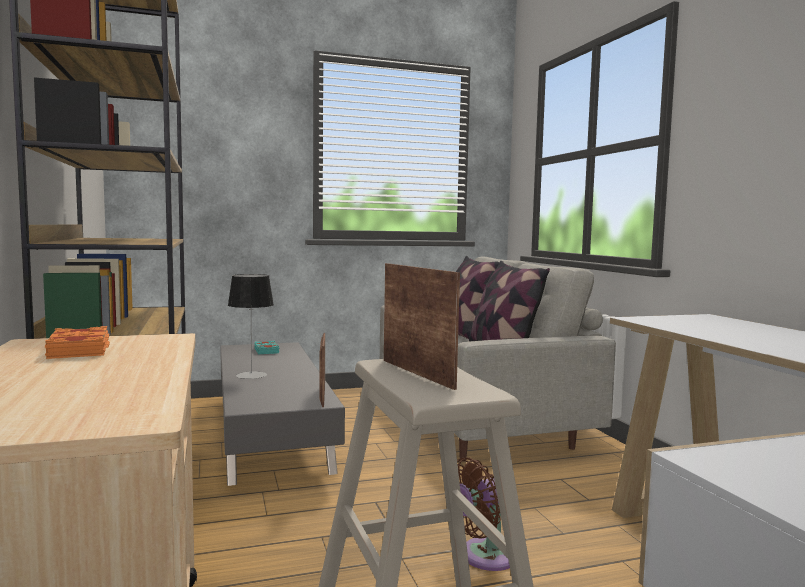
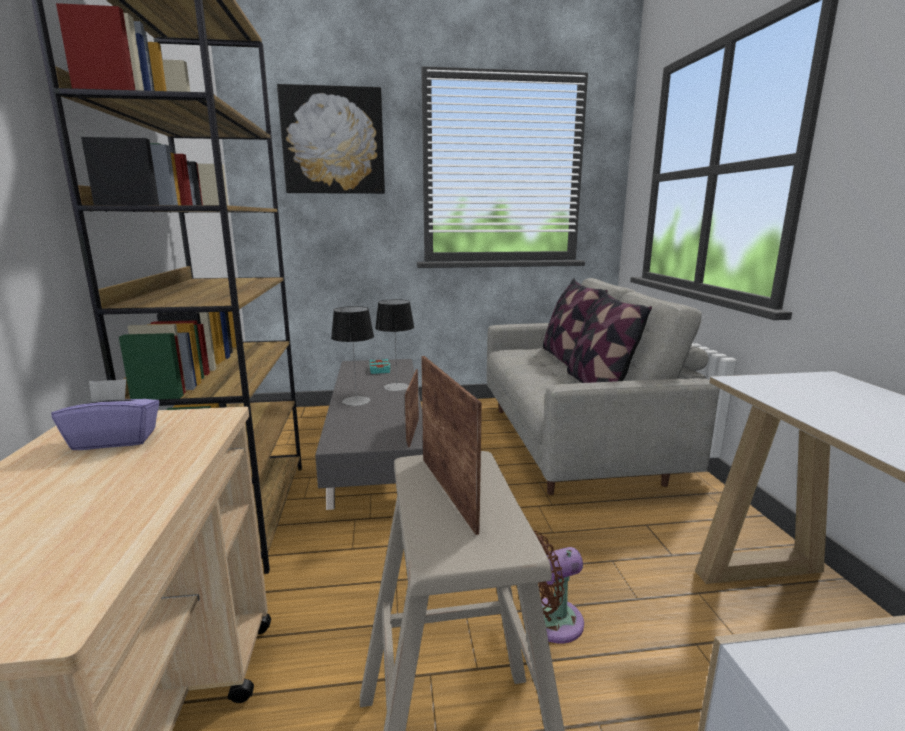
camera: 10 degrees right, 10 degrees up
(80, 350) = (115, 440): orange book -> purple tissue box
(222, 115) = (333, 141): none -> picture
(291, 364) = (396, 387): none -> table lamp

